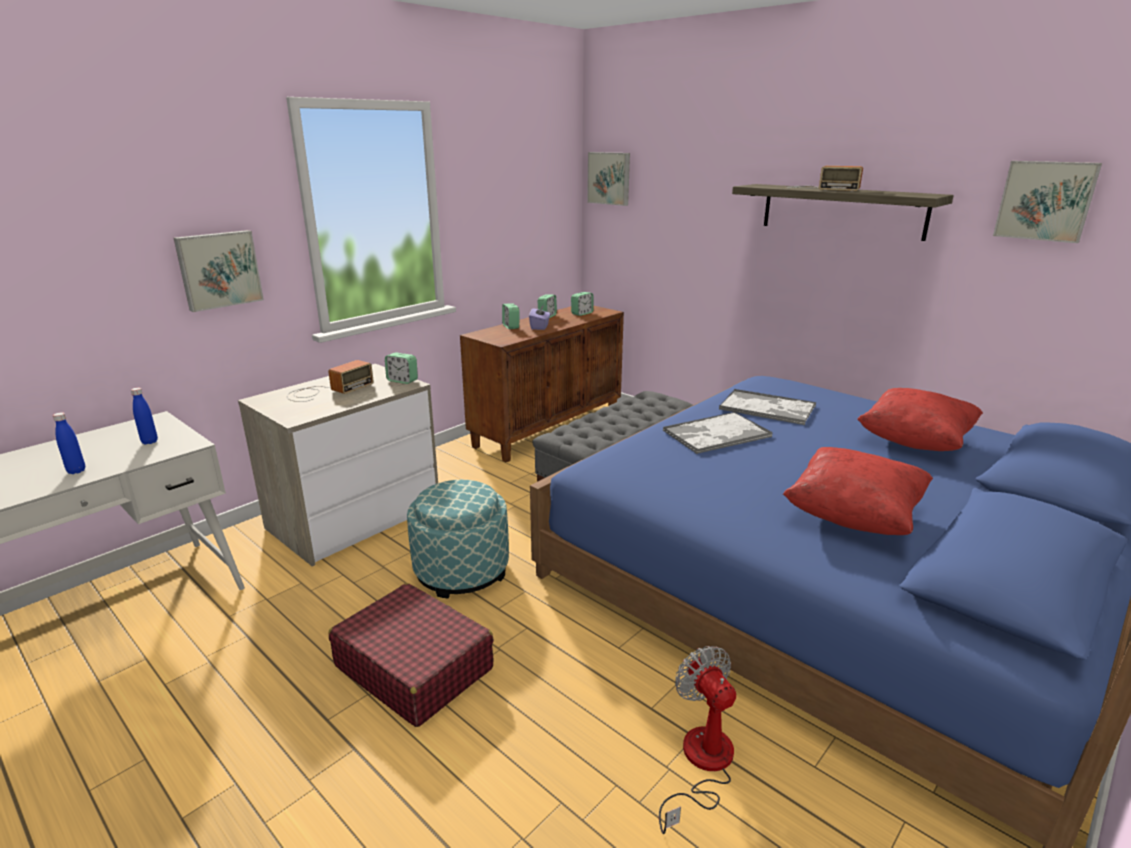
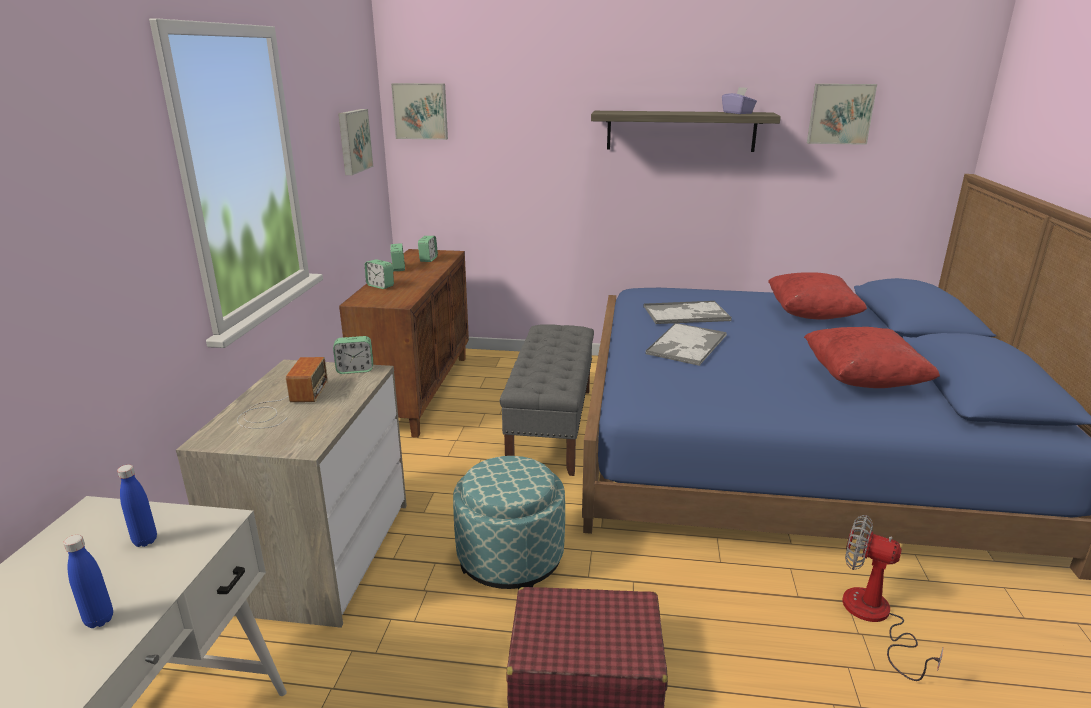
camera: 35 degrees left, 0 degrees up
(219, 269) = (111, 271): picture -> picture (353, 141)
(540, 327) = (411, 280): purple tissue box -> purple tissue box (737, 113)
(820, 188) = (667, 112): radio -> none

